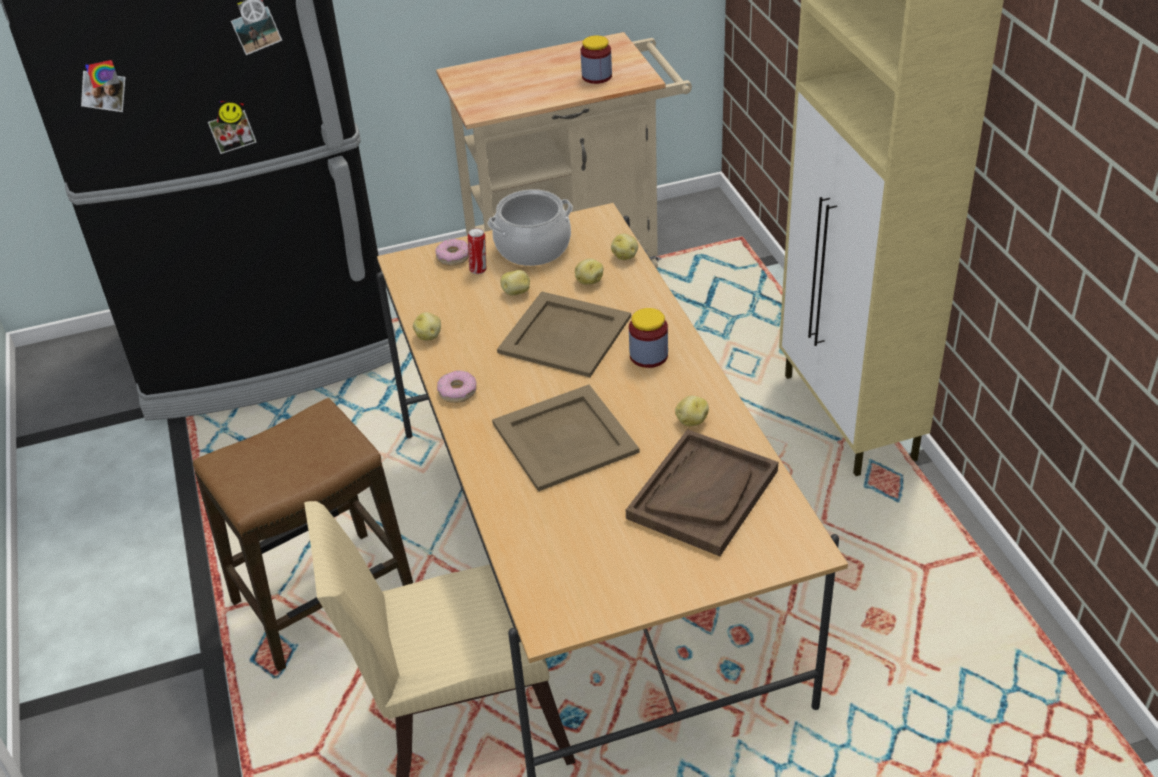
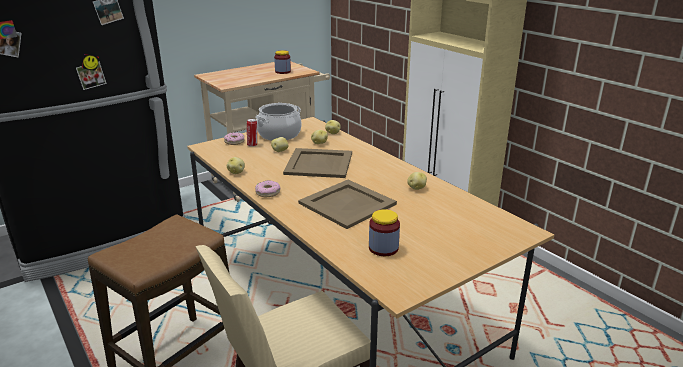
camera: 20 degrees left, 15 degrees down
(648, 356) = (372, 166): jar -> jar (383, 248)
(702, 494) = (447, 216): brown tray -> none

